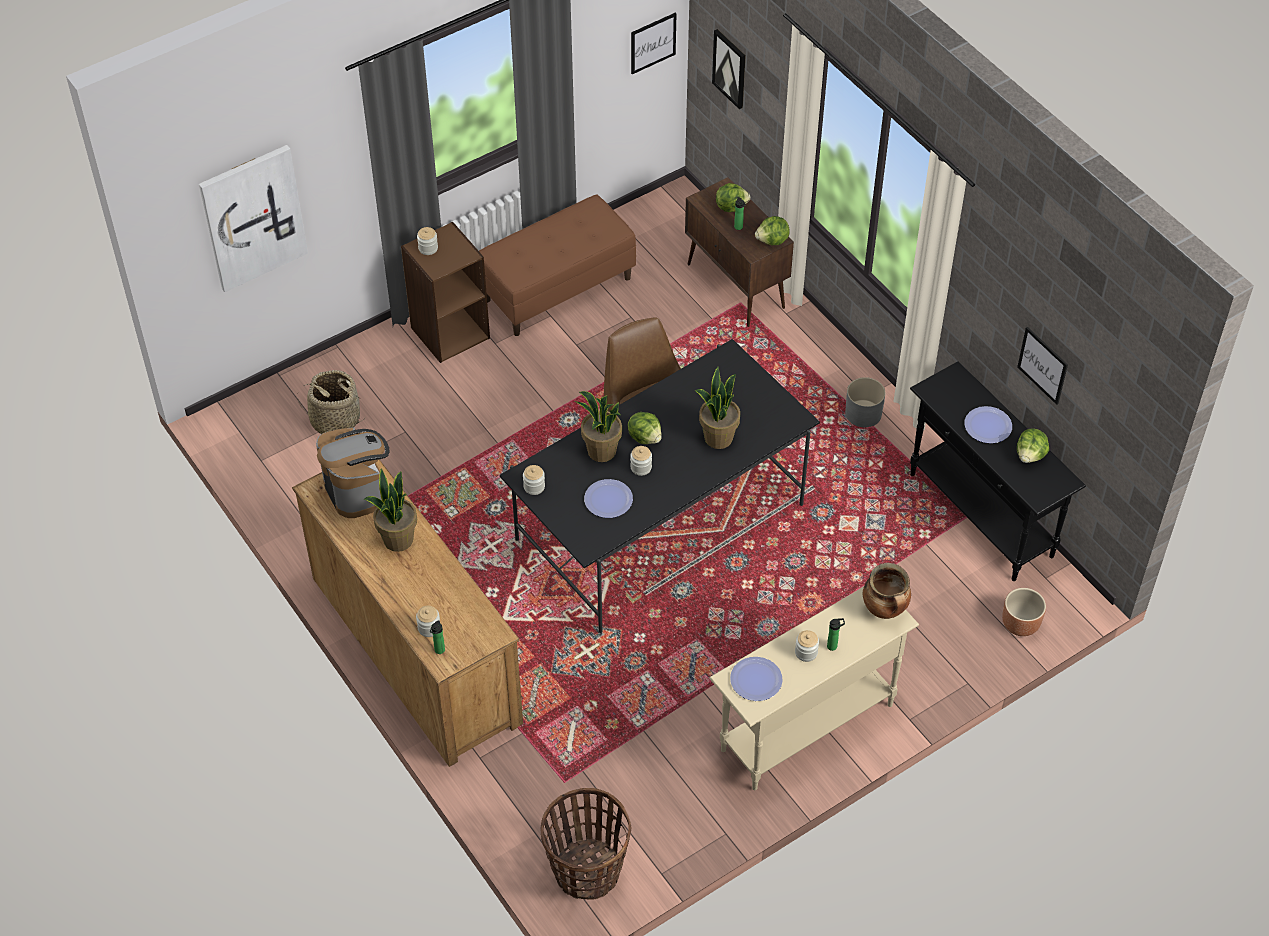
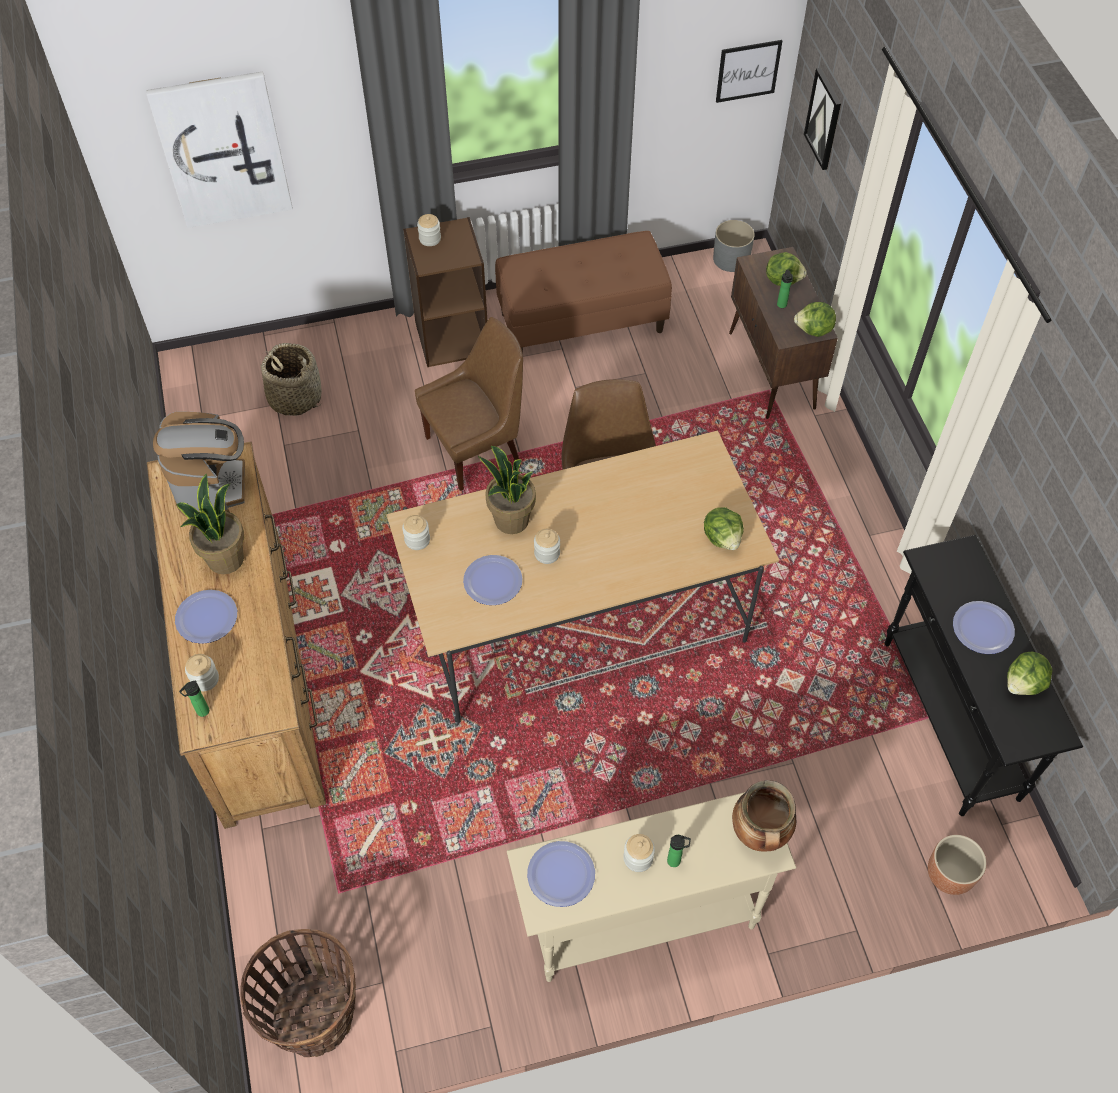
camera: 20 degrees right, 5 degrees up
(406, 585) = (206, 617): none -> plate
(515, 418) = (476, 449): none -> brown chair
(645, 437) = (568, 518): lettuce -> lettuce (722, 538)
(660, 522) = (578, 612): black dining table -> beige dining table
(718, 437) = (651, 544): potted plant -> none
(863, 414) = (856, 554): grey planter -> grey planter (731, 258)
(1042, 365) = (1073, 581): picture -> none

